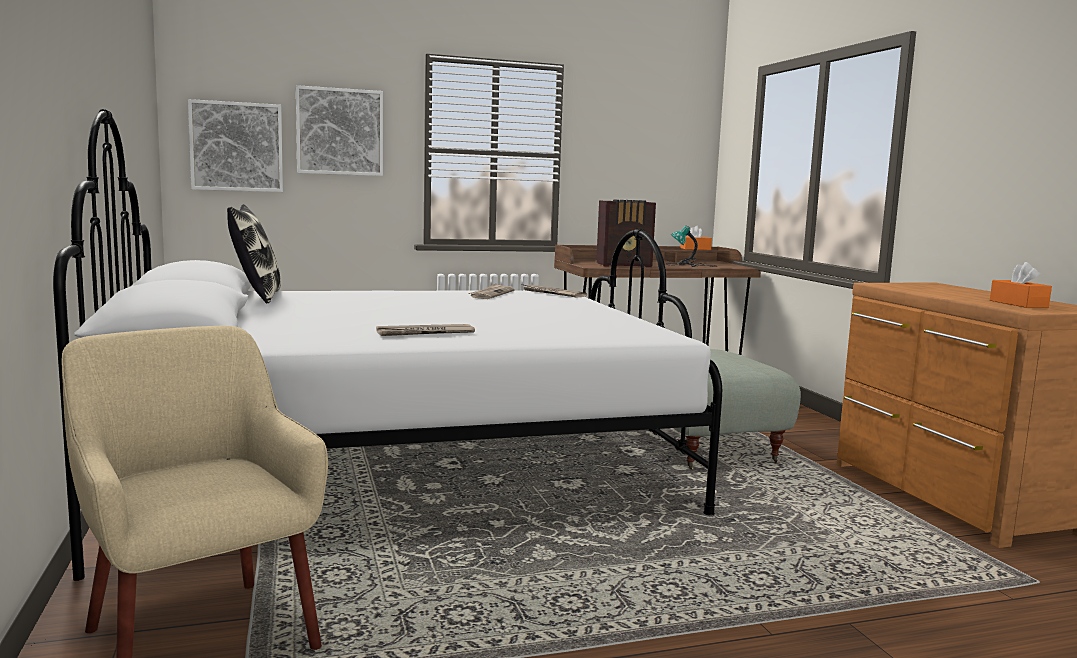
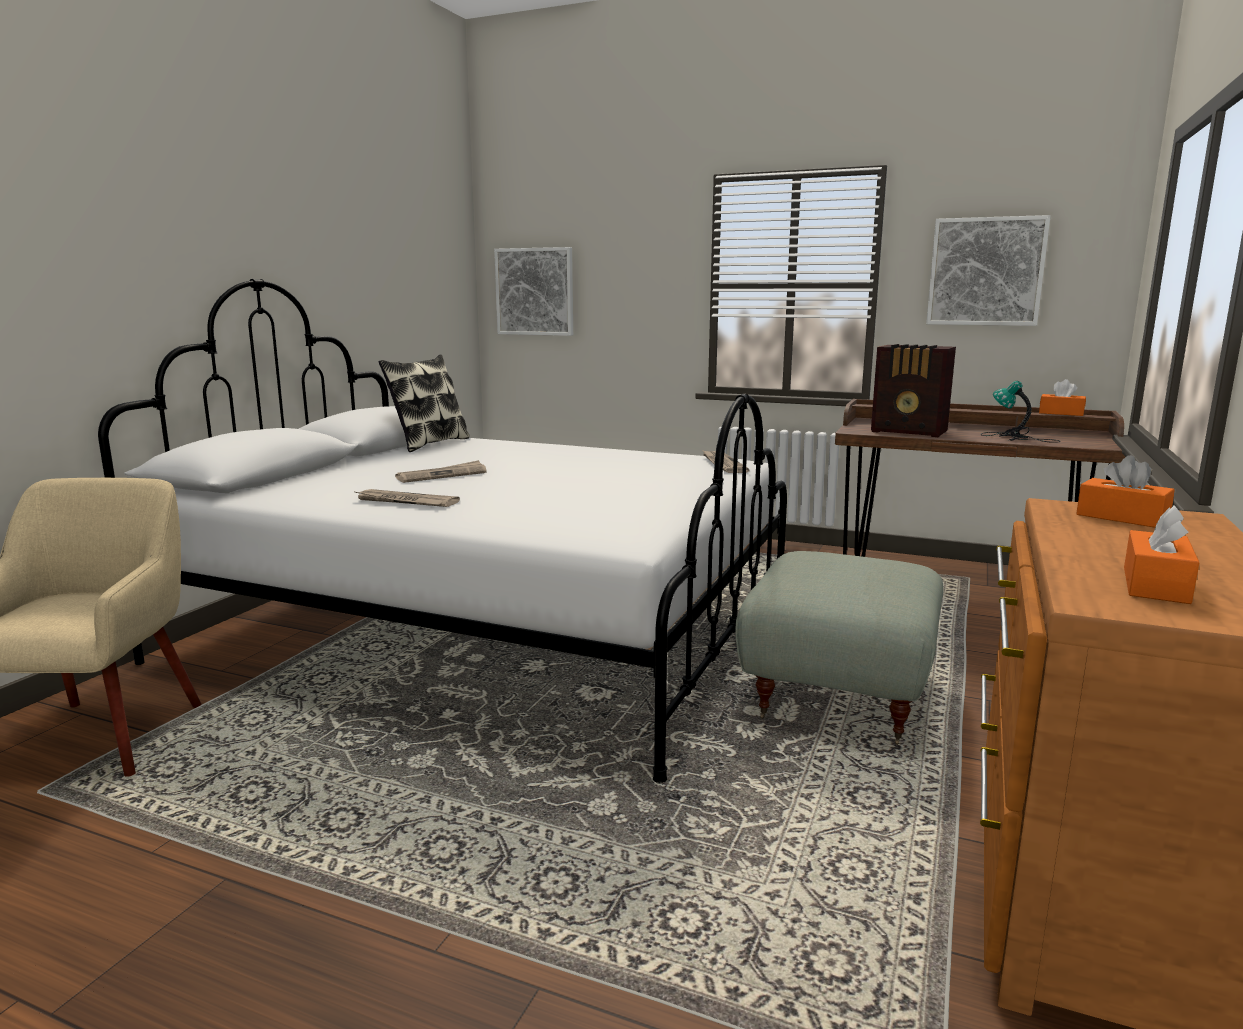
camera: 40 degrees right, 5 degrees up
(339, 132) = (625, 271): picture -> picture (986, 272)
(491, 294) = (648, 459): newspaper -> newspaper (442, 475)
(916, 286) = (1122, 517): none -> orange tissue box

